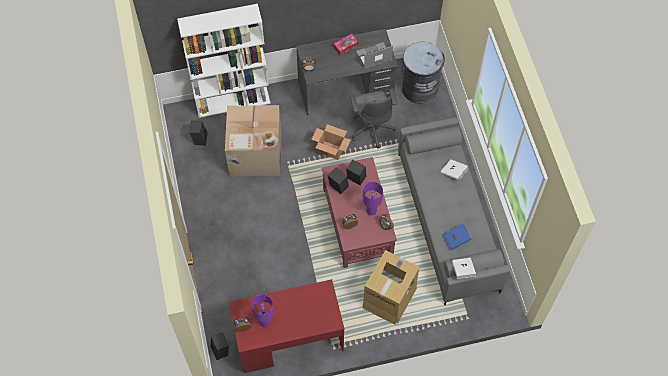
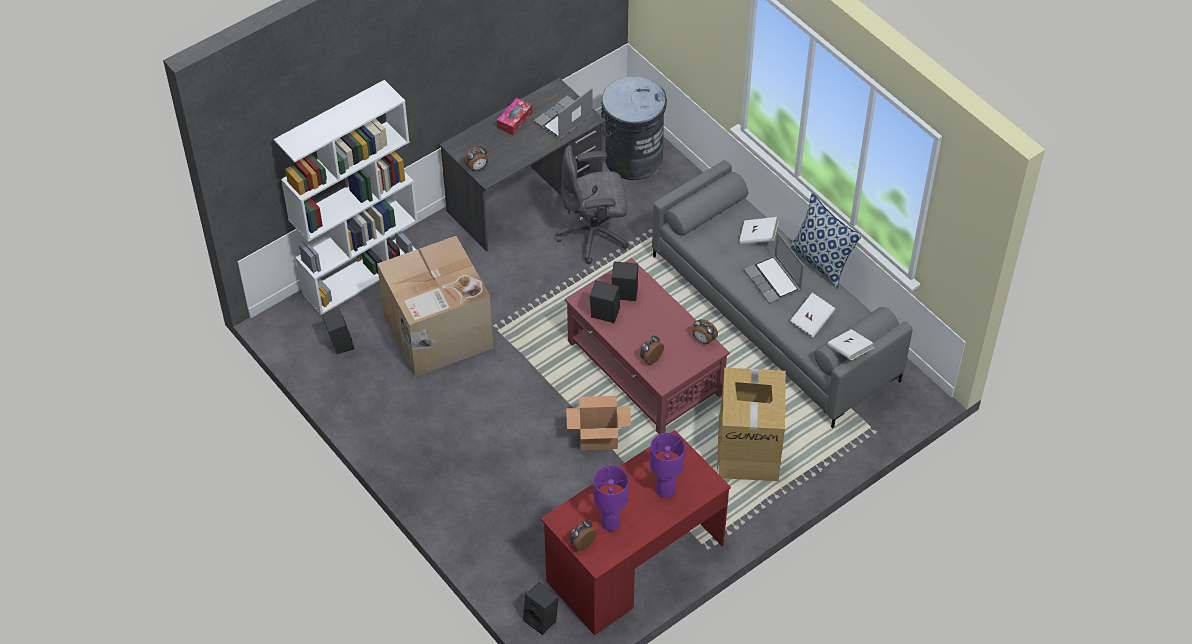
camera: 25 degrees left, 10 degrees down
(331, 150) = (550, 287): cardboard box -> cardboard box (598, 439)
(371, 210) = (671, 328): purple table lamp -> purple table lamp (665, 490)
(372, 128) = (594, 235): grey office chair -> grey office chair turned 120 degrees clockwise
(447, 204) = (773, 281): none -> laptop
(456, 239) = (812, 321): blue book -> white book
(483, 203) = (821, 262): none -> pillow

